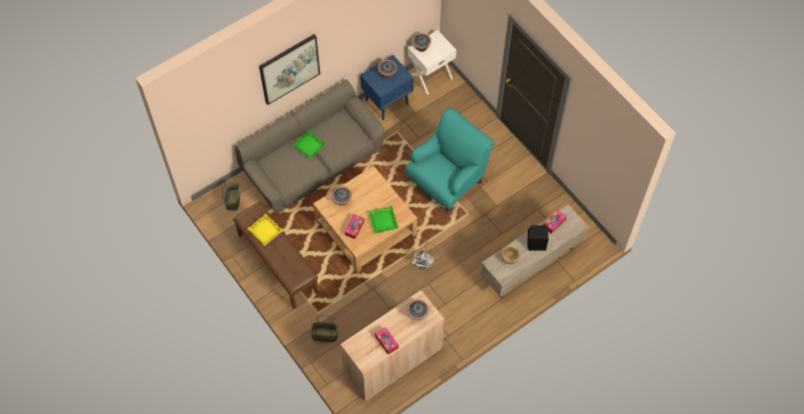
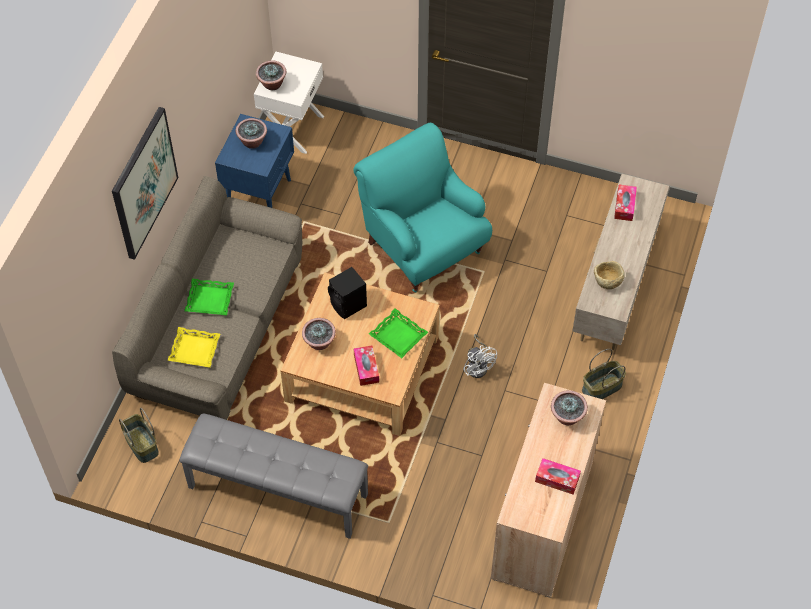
camera: 35 degrees left, 5 degrees down
(265, 231) = (244, 446): yellow tray -> yellow tray (195, 349)
(277, 263) = (277, 491): brown bench -> grey bench
(324, 335) = (422, 546): basket -> basket (602, 388)
(447, 181) = (423, 246): turquoise armchair -> turquoise armchair turned 45 degrees counterclockwise
(536, 244) = (625, 244): black speaker -> black speaker (349, 305)

